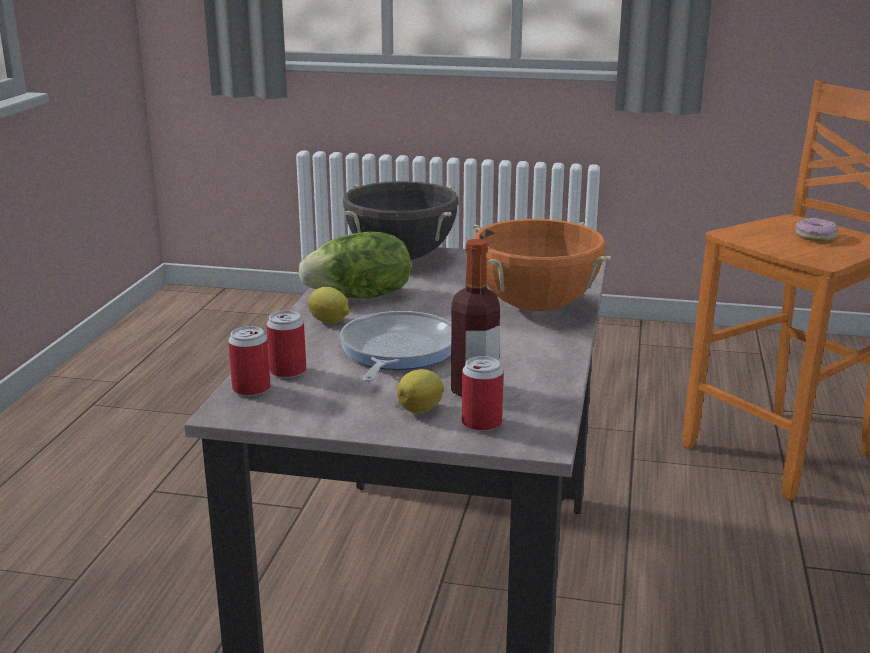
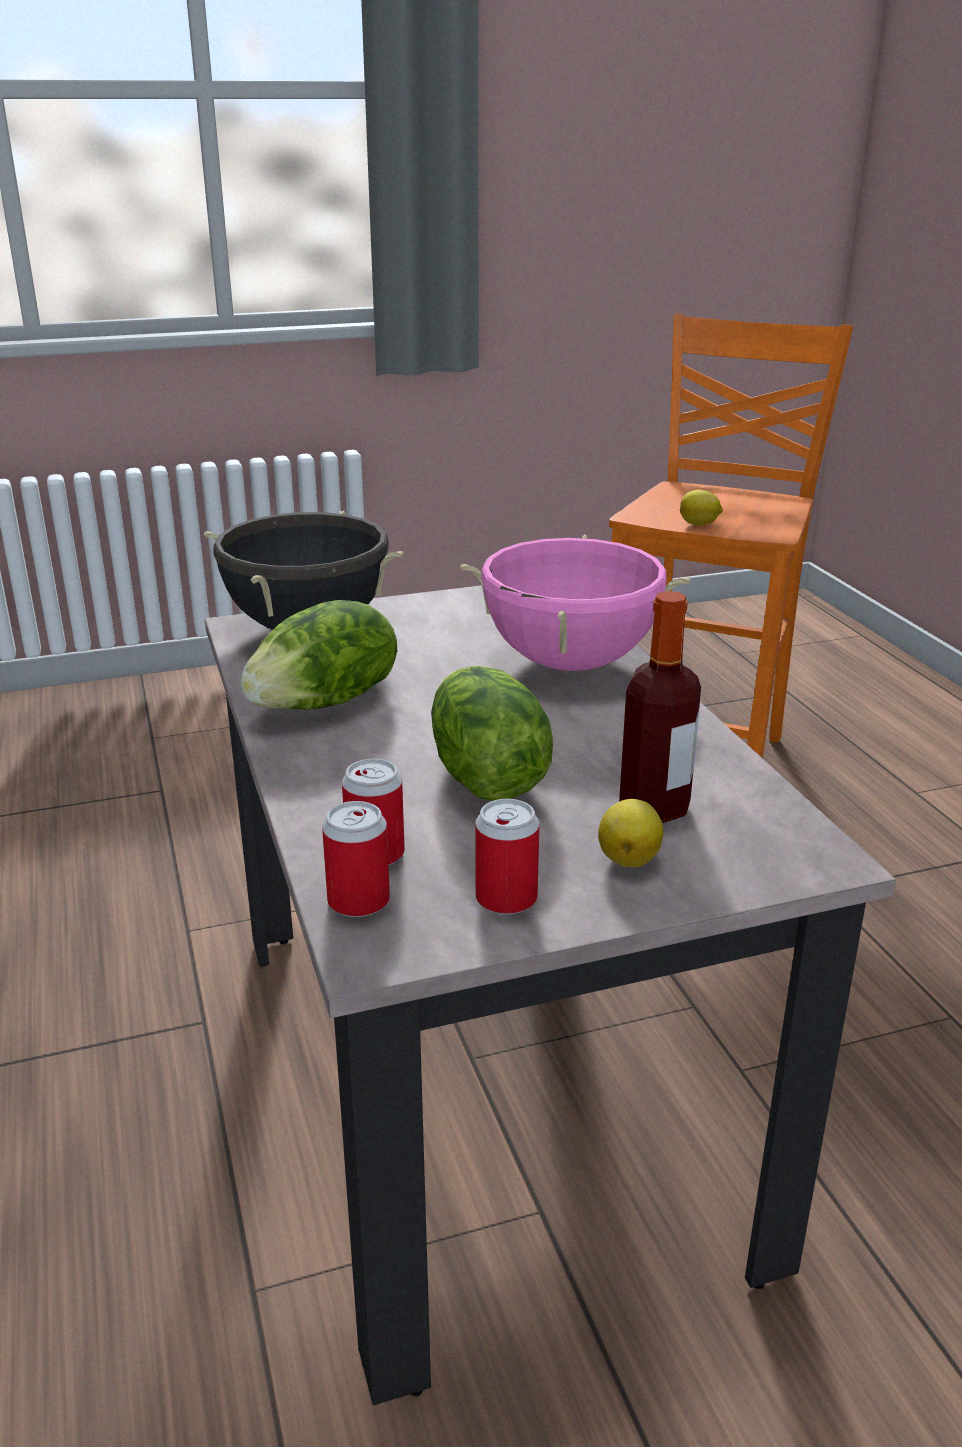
camera: 30 degrees left, 5 degrees up
(330, 322) = (334, 754): lemon -> lemon (699, 524)
(396, 352) = (484, 777): frying pan -> lettuce
(481, 423) = (726, 854): can -> can (506, 898)
(536, 307) = (570, 663): orange cooking pot -> pink cooking pot
(816, 236) = (725, 504): donut -> none

